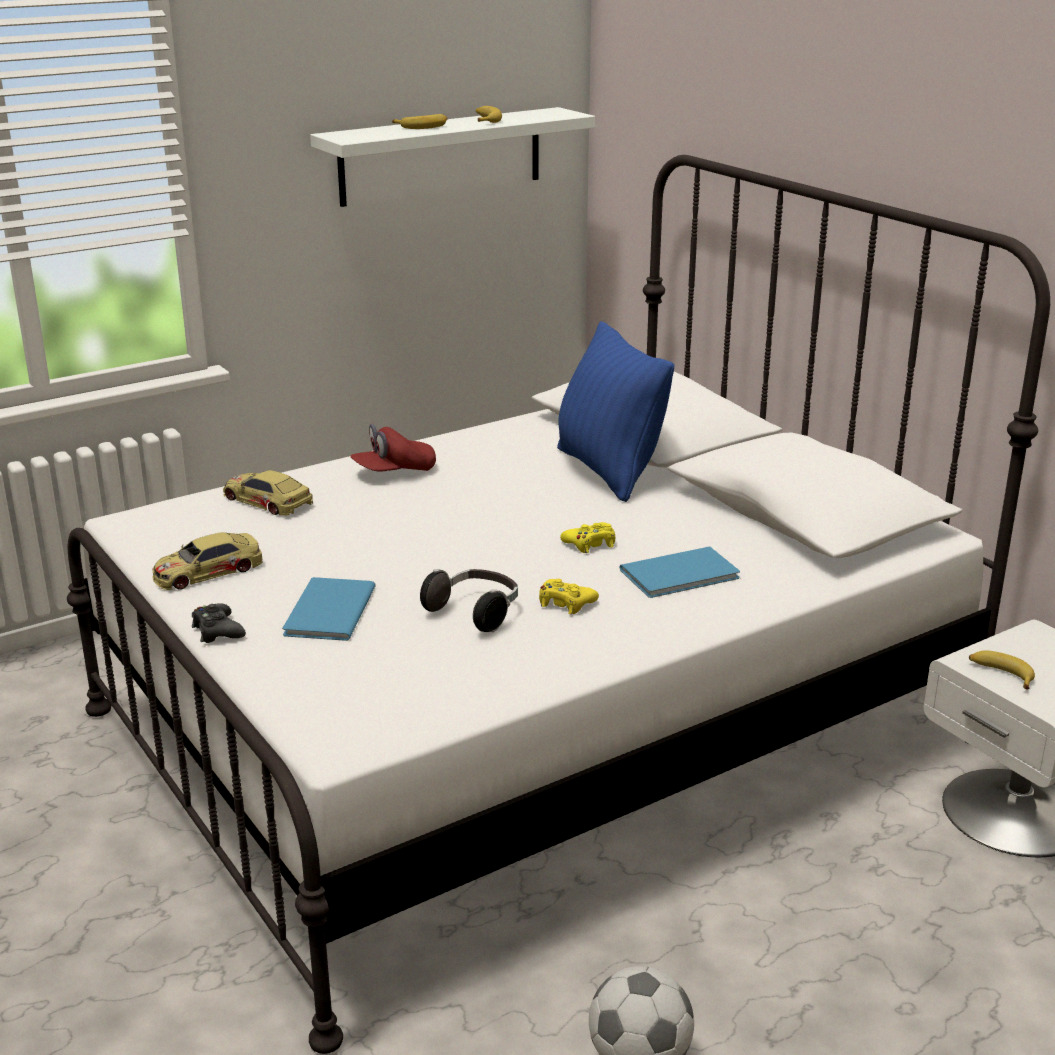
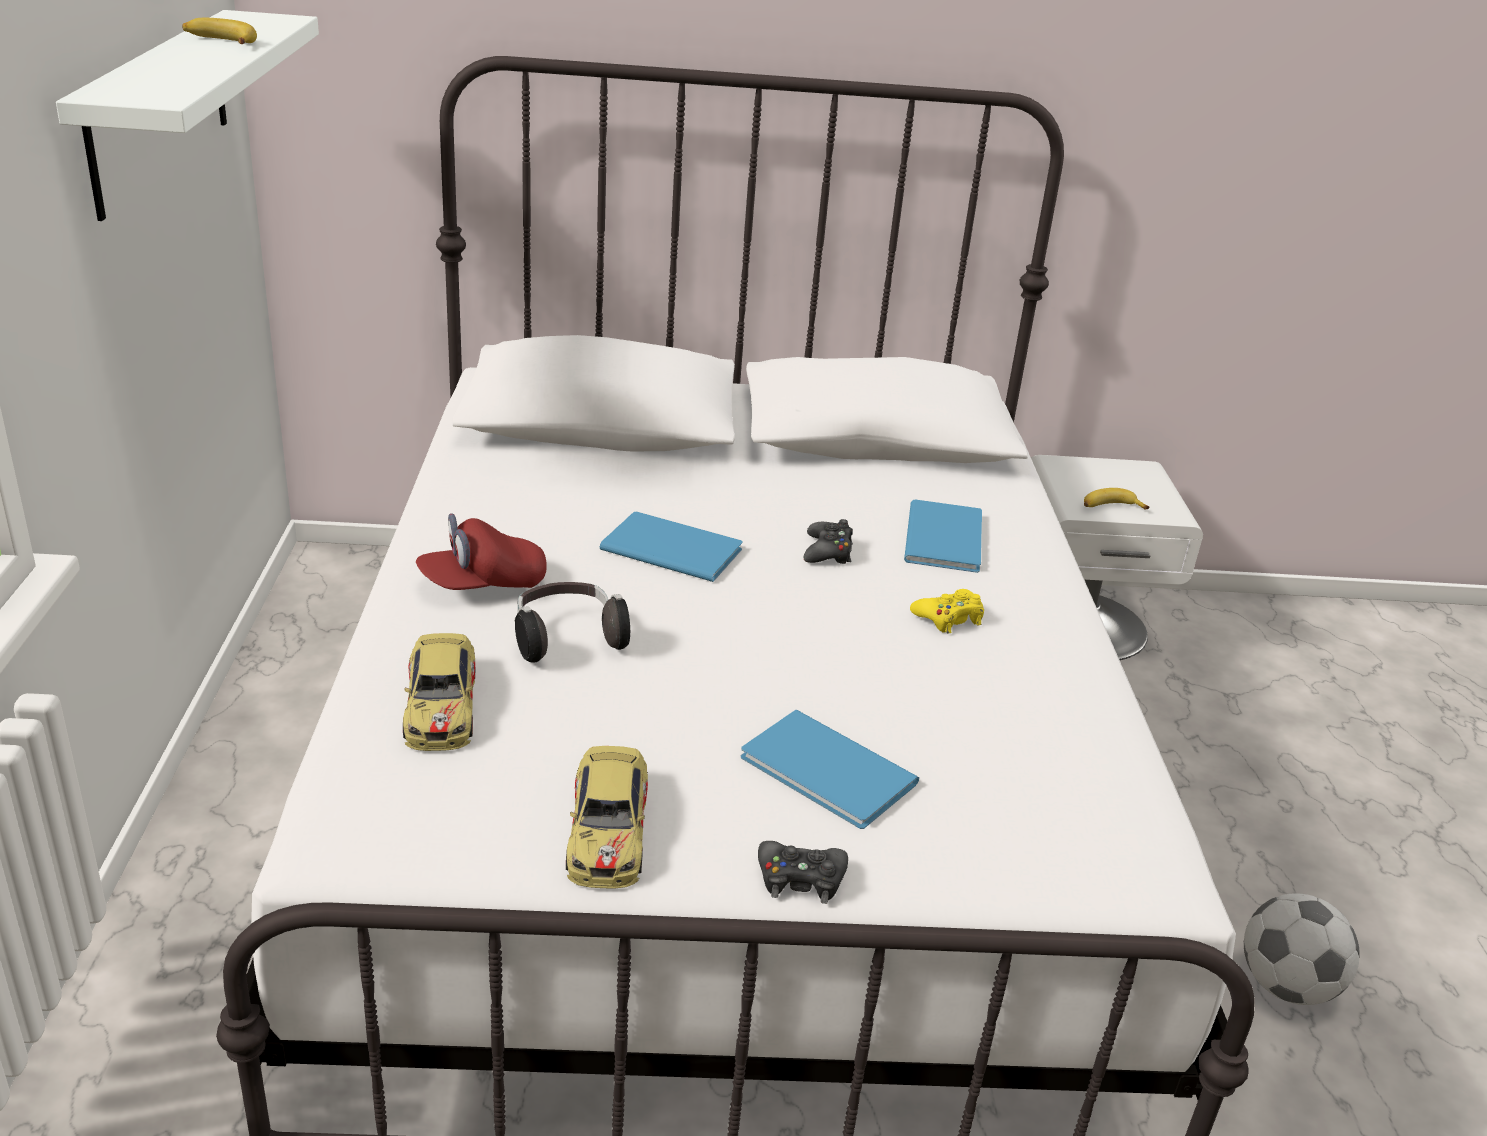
camera: 60 degrees left, 5 degrees up
(267, 501) = (441, 703): toy car -> toy car turned 75 degrees counterclockwise
(394, 472) = (483, 584): red cap -> red cap turned 60 degrees clockwise
(423, 127) = (179, 63): banana -> none
(475, 613) = (923, 676): headphones -> headphones (567, 638)
(515, 500) = (670, 547): none -> blue book
(590, 544) = (828, 552): yellow game controller -> black game controller
(608, 471) = (665, 473): blue pillow -> none

